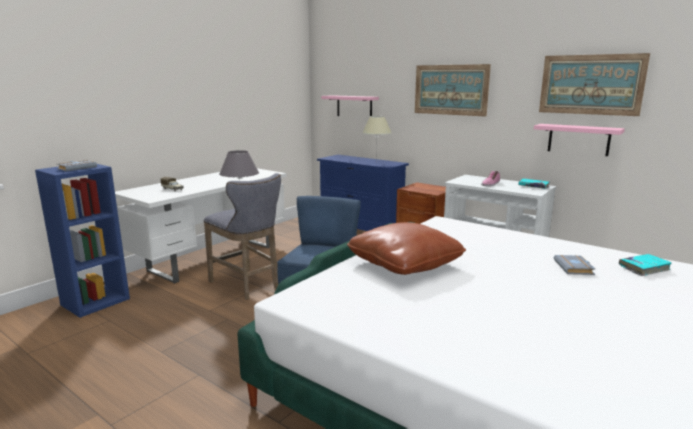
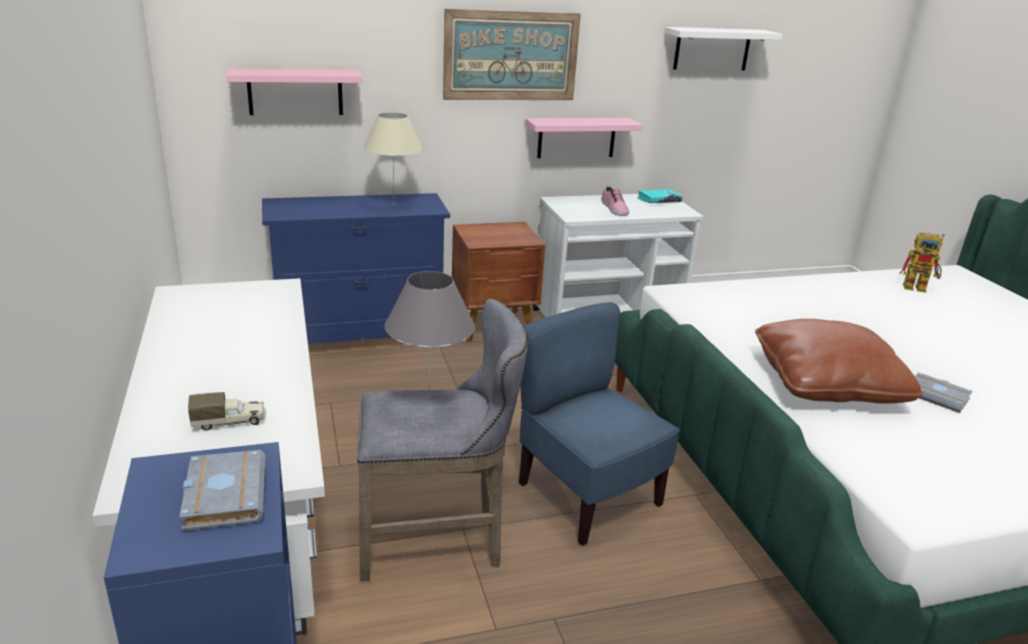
camera: 55 degrees left, 10 degrees up
(575, 268) = (900, 311): grey book -> grey book (938, 396)
(578, 139) = (695, 125): pink shelf -> pink shelf (576, 137)
(590, 84) = (712, 49): picture -> white shelf
(644, 268) = (919, 288): turquoise book -> toy robot

